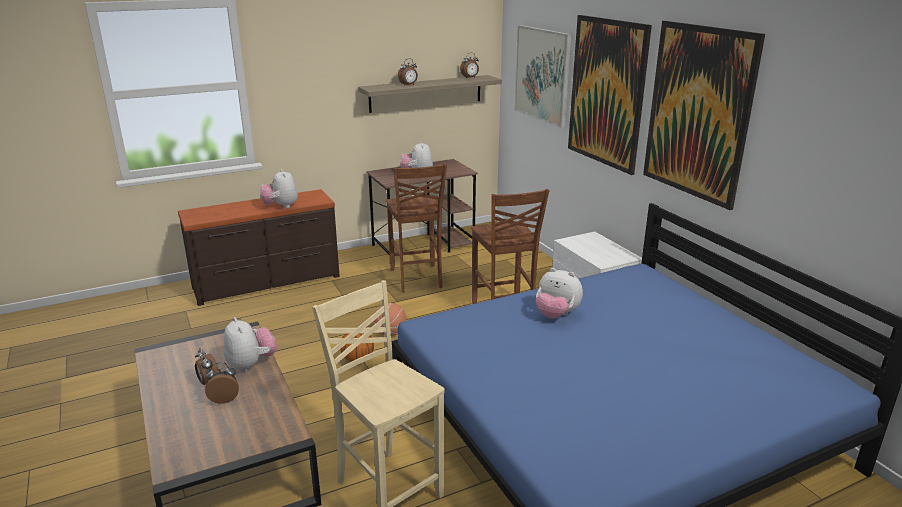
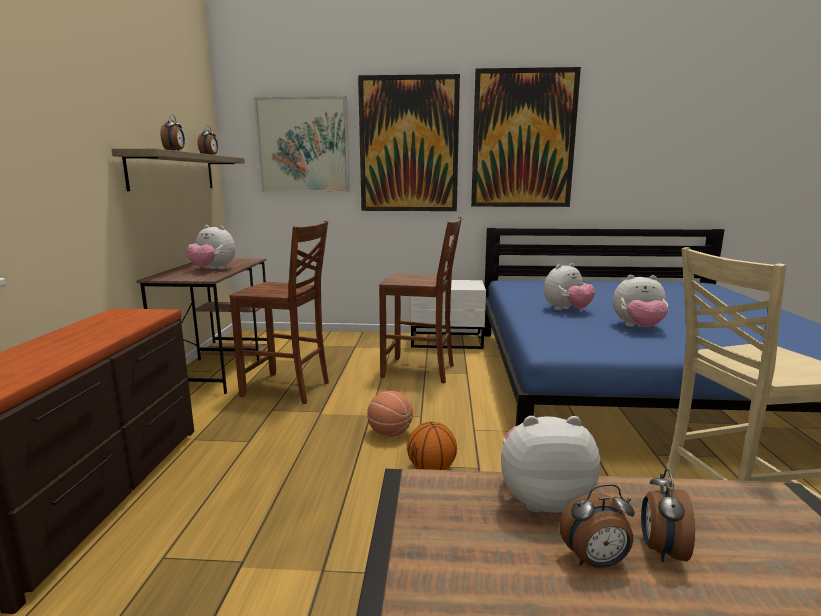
camera: 60 degrees left, 10 degrees down
(281, 206) = (111, 333): plush toy -> plush toy (638, 328)

